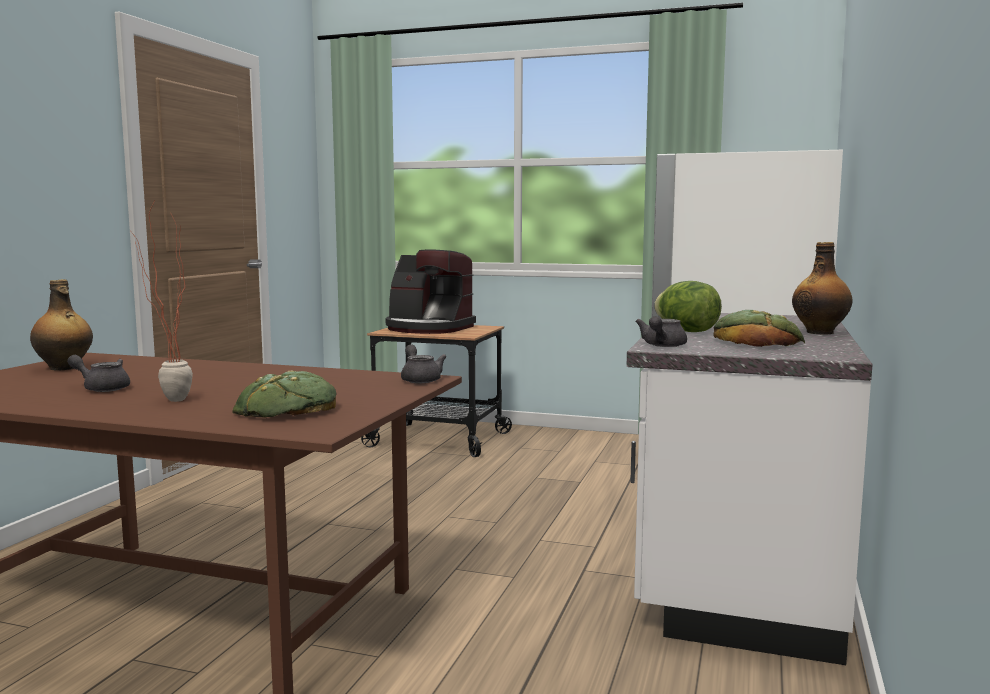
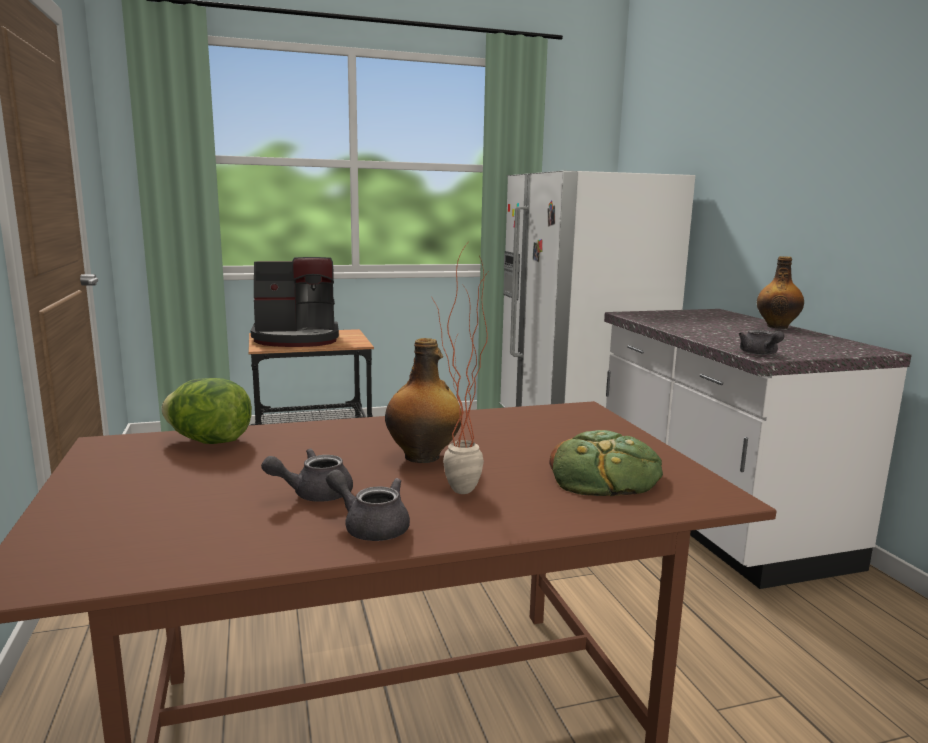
camera: 35 degrees left, 5 degrees up
(64, 368) = (140, 471): bottle -> bottle (423, 457)
(420, 379) = (581, 411): grey teapot -> grey teapot (370, 526)
(686, 331) = (708, 335): lettuce -> lettuce (209, 441)
(756, 341) = (786, 341): bread -> none

